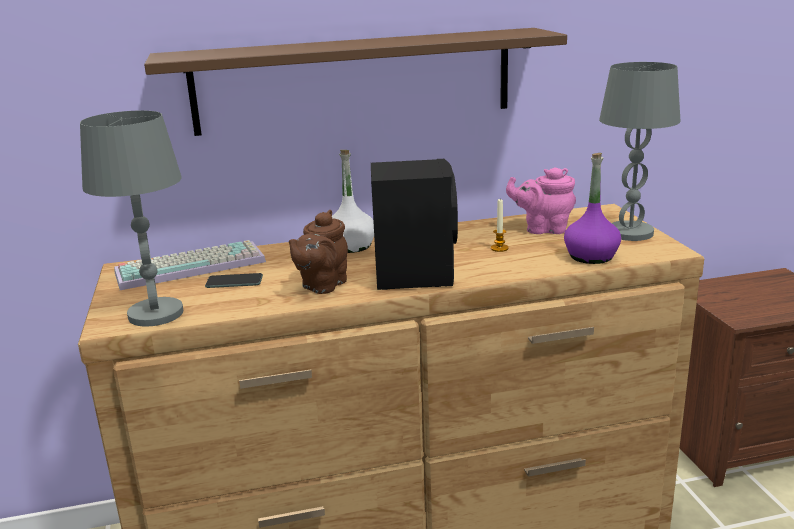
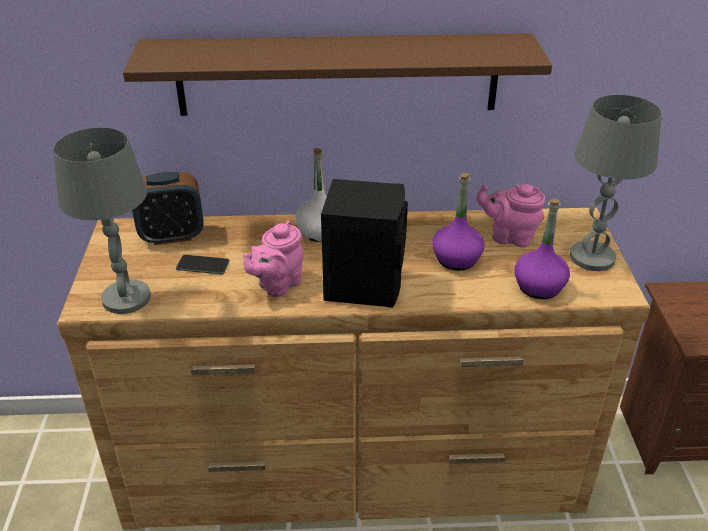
camera: 10 degrees right, 15 degrees up
(192, 266) = (172, 236): keyboard -> alarm clock
(322, 285) = (277, 285): brown teapot -> pink teapot
(499, 248) = (456, 259): candle -> purple bottle

